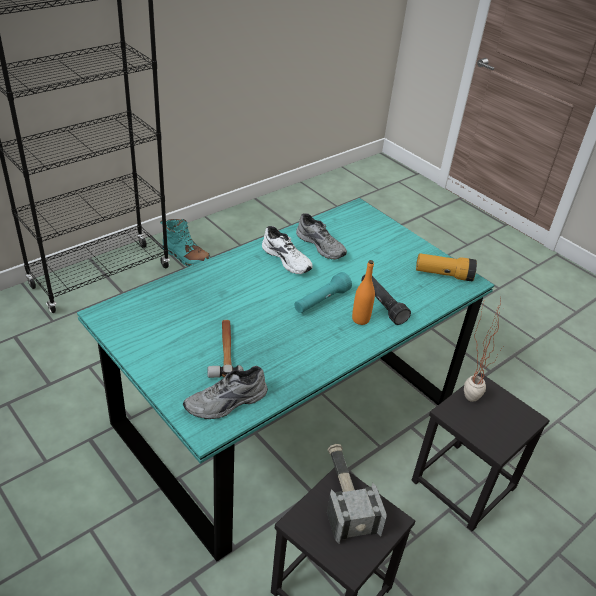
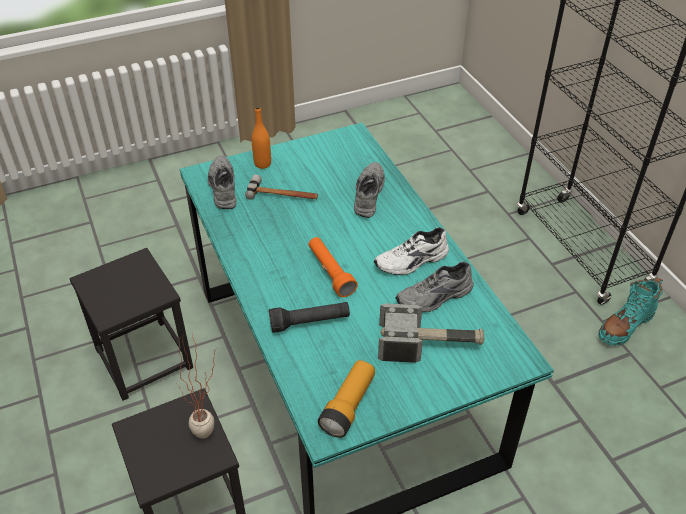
camera: 110 degrees right, 5 degrees up
(207, 293) = (367, 194): none -> grey shoe
(321, 301) = (330, 272): turquoise flashlight -> orange flashlight
(345, 496) = (145, 293): hammer -> hammer (430, 345)
(360, 319) = (291, 297): orange bottle -> orange bottle (262, 164)

